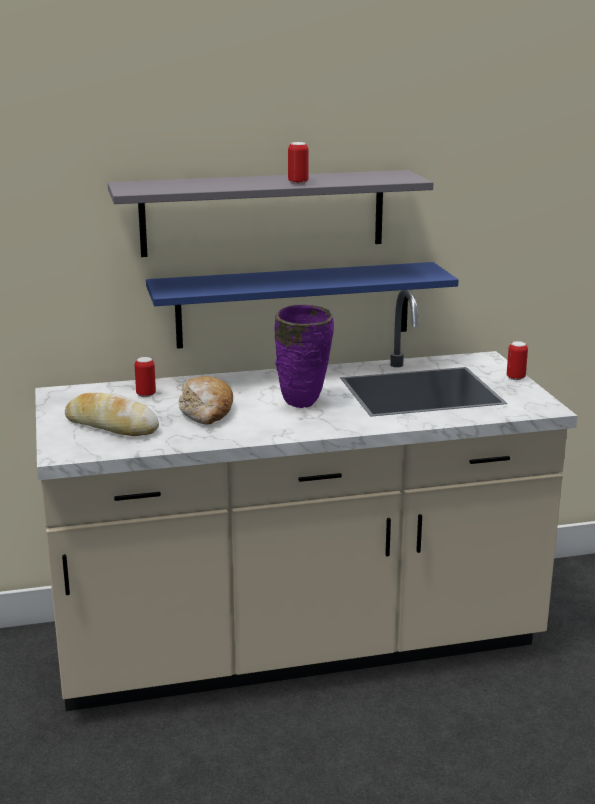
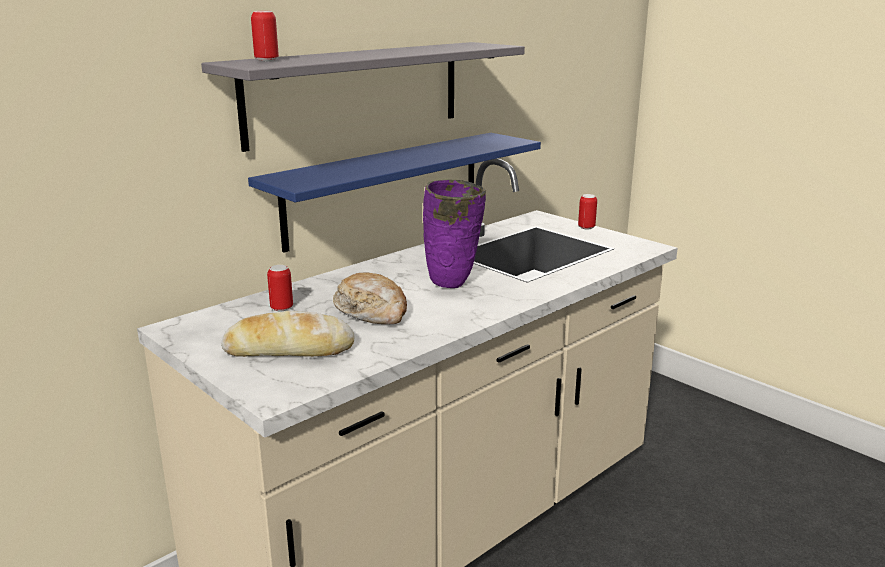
camera: 30 degrees left, 0 degrees up
(298, 183) = (412, 52): can -> can (266, 60)

